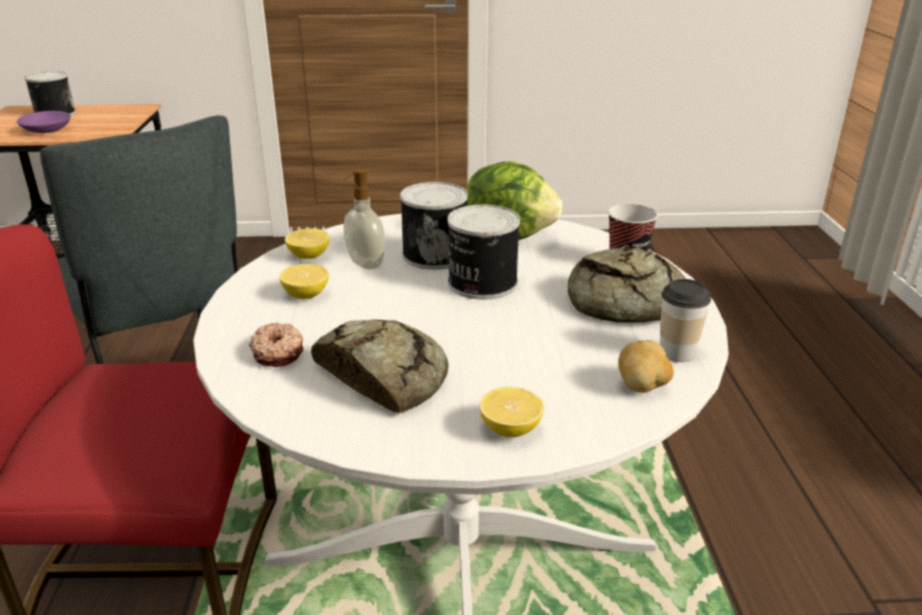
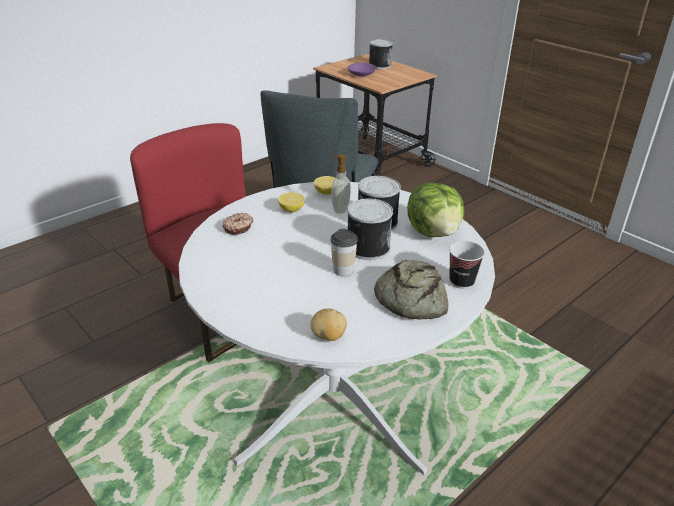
camera: 50 degrees right, 5 degrees up
(383, 374) = (252, 260): bread -> none
(510, 430) = (247, 311): lemon -> none
(677, 353) = (377, 336): cup -> cup (343, 270)

